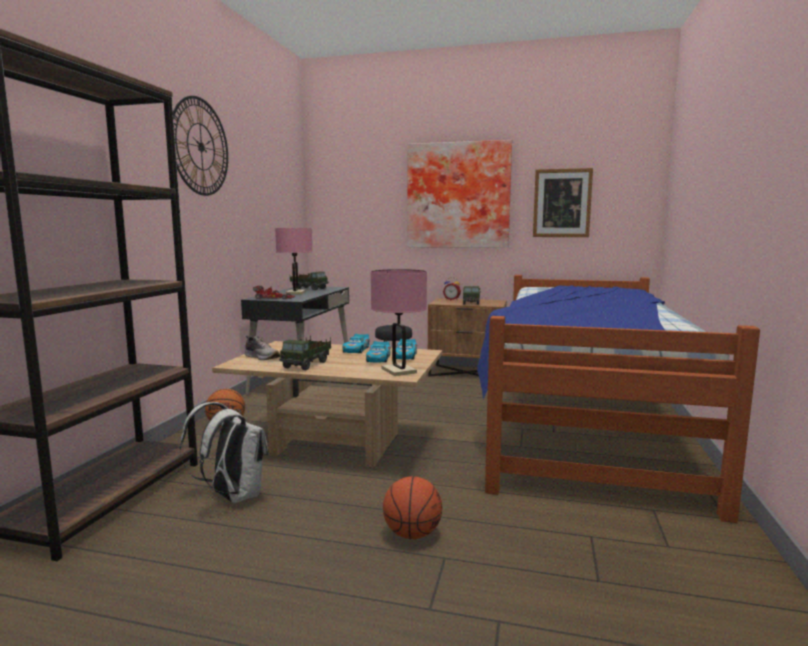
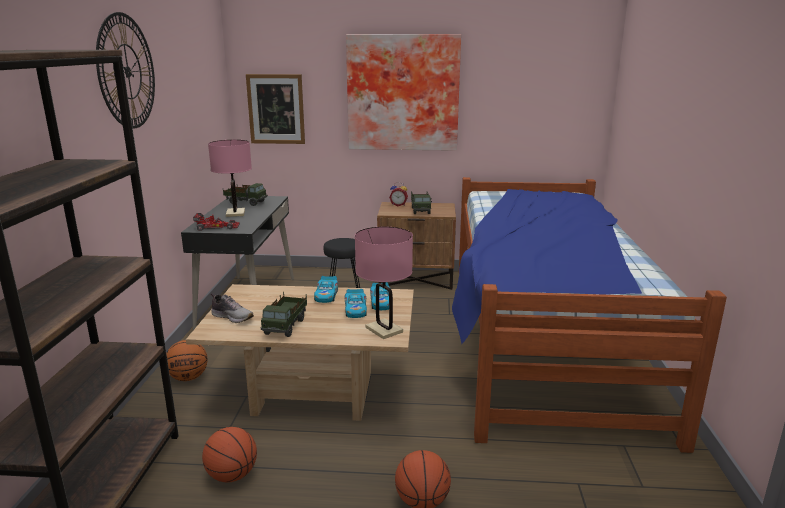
camera: 10 degrees left, 10 degrees up
(232, 496) = (232, 475): white backpack -> basketball
(562, 203) = (511, 103): picture -> picture (276, 109)

